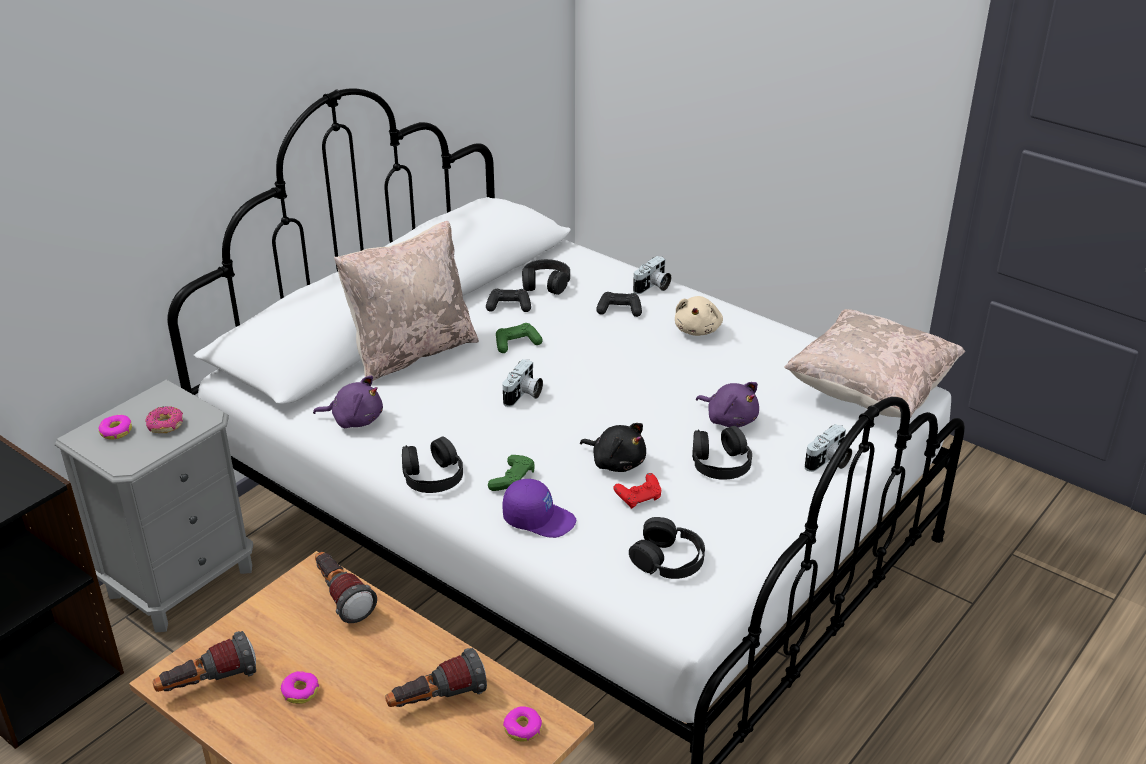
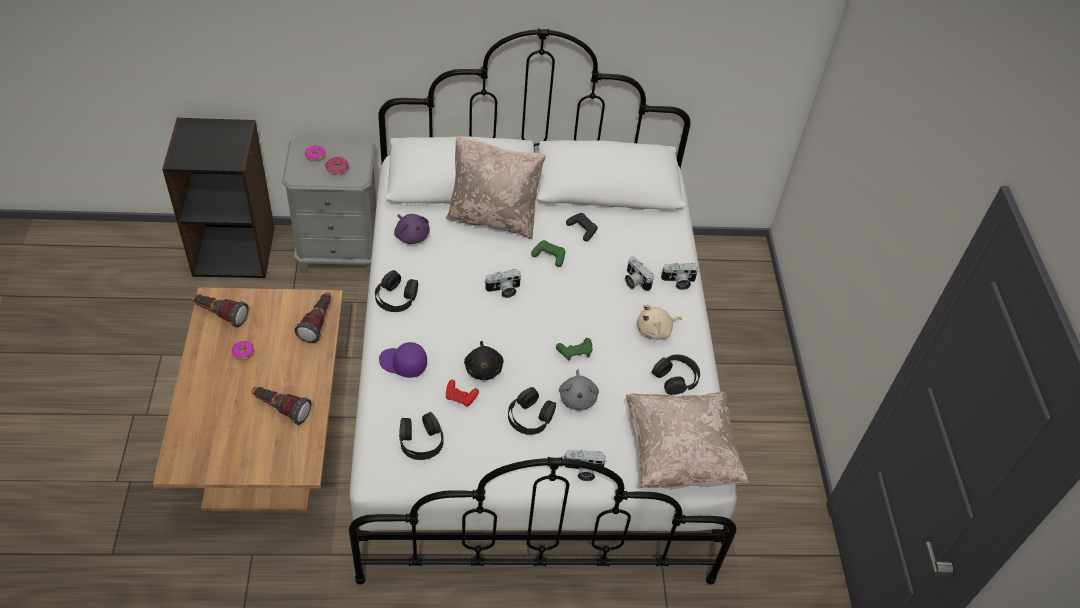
camera: 45 degrees right, 15 degrees up
(512, 480) = (424, 333): green game controller -> green game controller (575, 352)
(522, 729) = (290, 457): donut -> none
(539, 519) = (403, 364): purple cap -> purple cap turned 135 degrees clockwise
(545, 283) = (624, 230): black headphones -> black headphones (676, 378)
(619, 310) = (634, 281): black game controller -> camera
(729, 419) = (578, 398): purple plush toy -> grey plush toy

